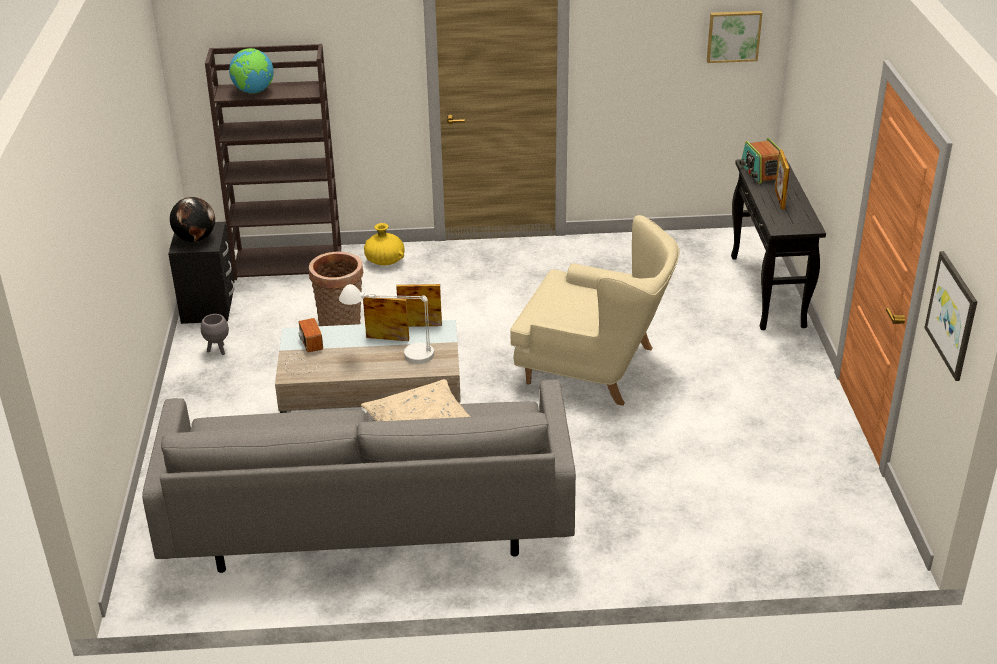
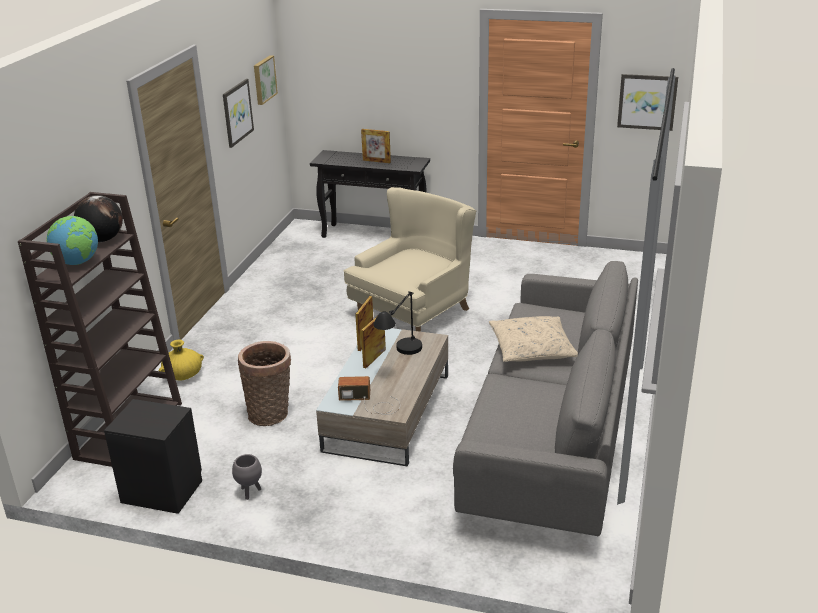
camera: 70 degrees left, 5 degrees down
(195, 238) = (151, 420): globe -> globe (102, 240)
(392, 354) = (400, 359): white table lamp -> black table lamp
(647, 55) = (237, 112): none -> picture
(761, 172) = (336, 159): radio -> none

